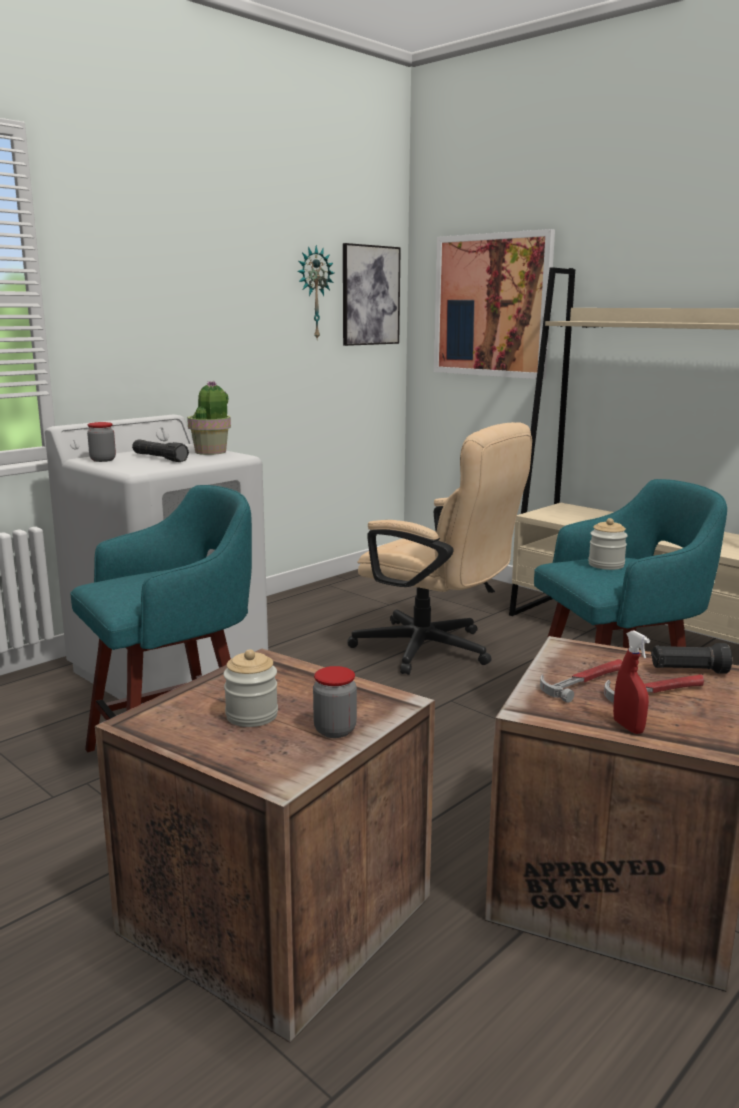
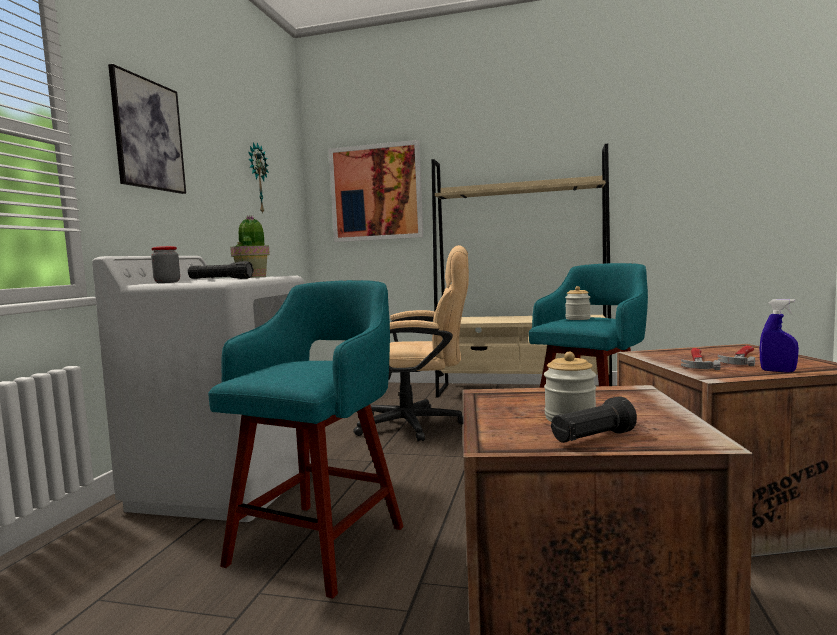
camera: 30 degrees left, 10 degrees down
(335, 730) = (647, 410): jar -> none
(370, 295) = (287, 187): picture -> picture (148, 134)
(628, 727) = (778, 371): red spray bottle -> blue spray bottle
(688, 671) = (725, 349): black flashlight -> black flashlight (592, 438)

